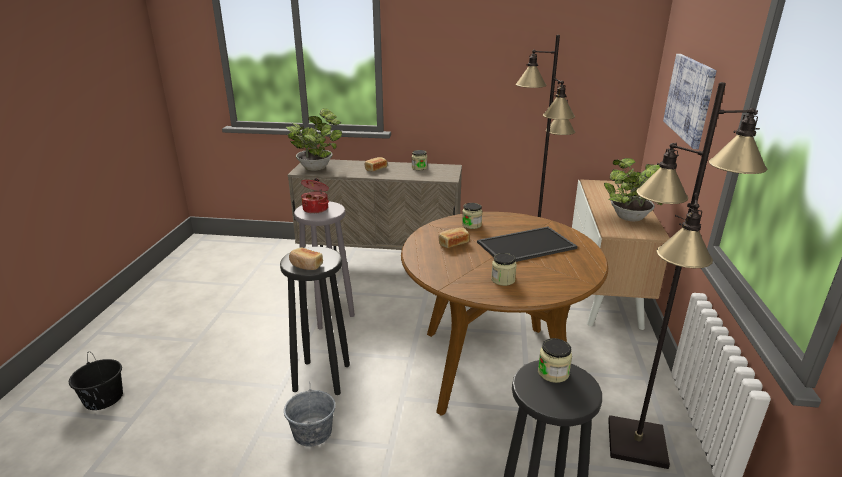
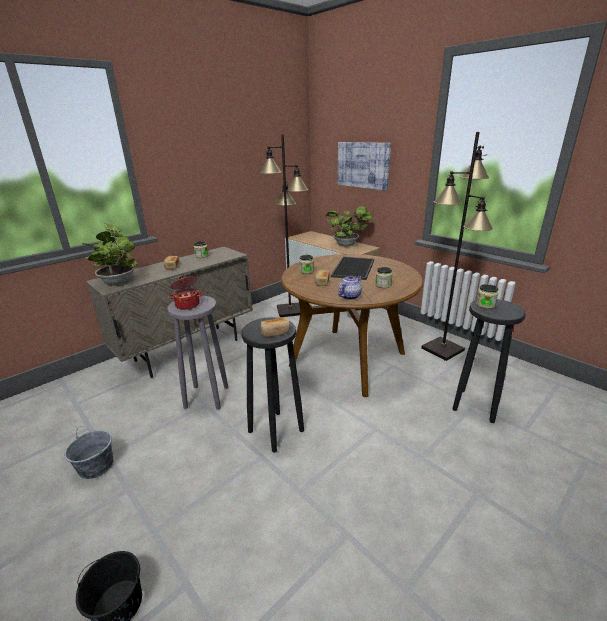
camera: 50 degrees left, 0 degrees up
(312, 432) = (328, 459): grey bucket -> grey bucket (96, 466)
(439, 271) = (349, 296): none -> teapot

